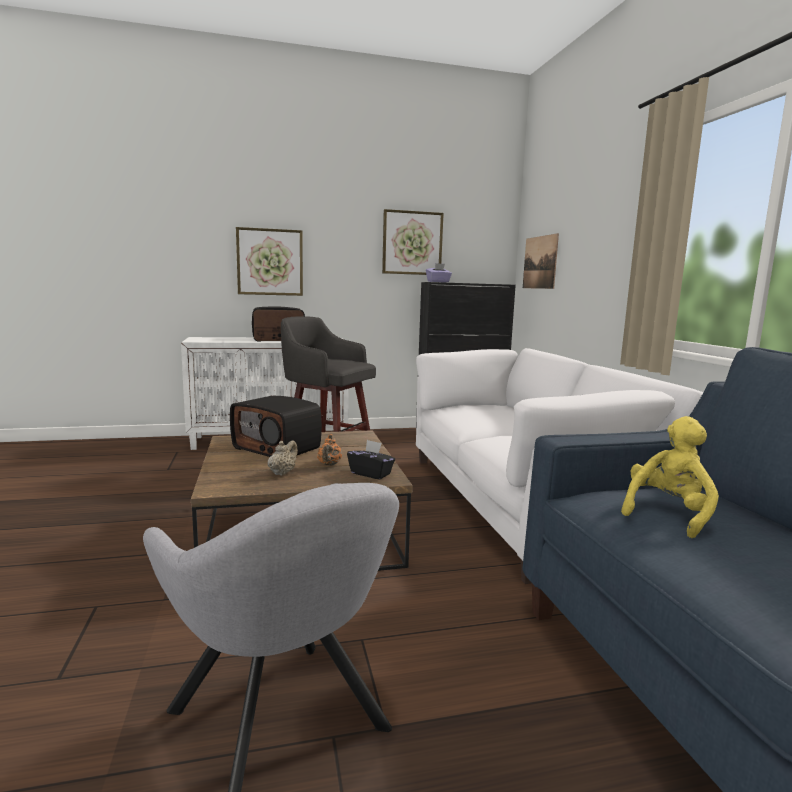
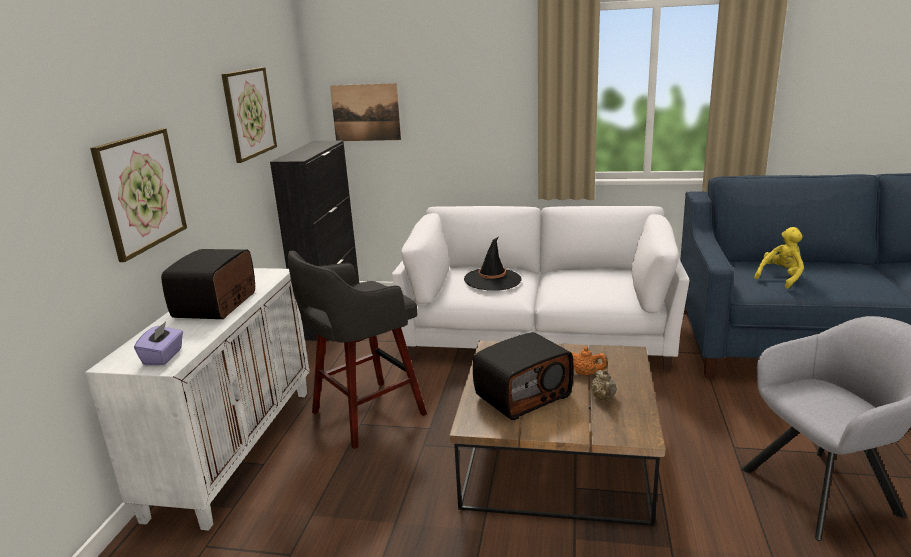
camera: 65 degrees left, 10 degrees up
(282, 473) = (603, 398): beige teapot -> beige teapot turned 135 degrees counterclockwise
(371, 473) = (615, 358): black tissue box -> none
(438, 282) = (295, 157): purple tissue box -> purple tissue box (163, 357)
(488, 415) = (492, 280): none -> black hat
(668, 514) = (781, 278): yellow plush toy -> yellow plush toy turned 75 degrees clockwise

